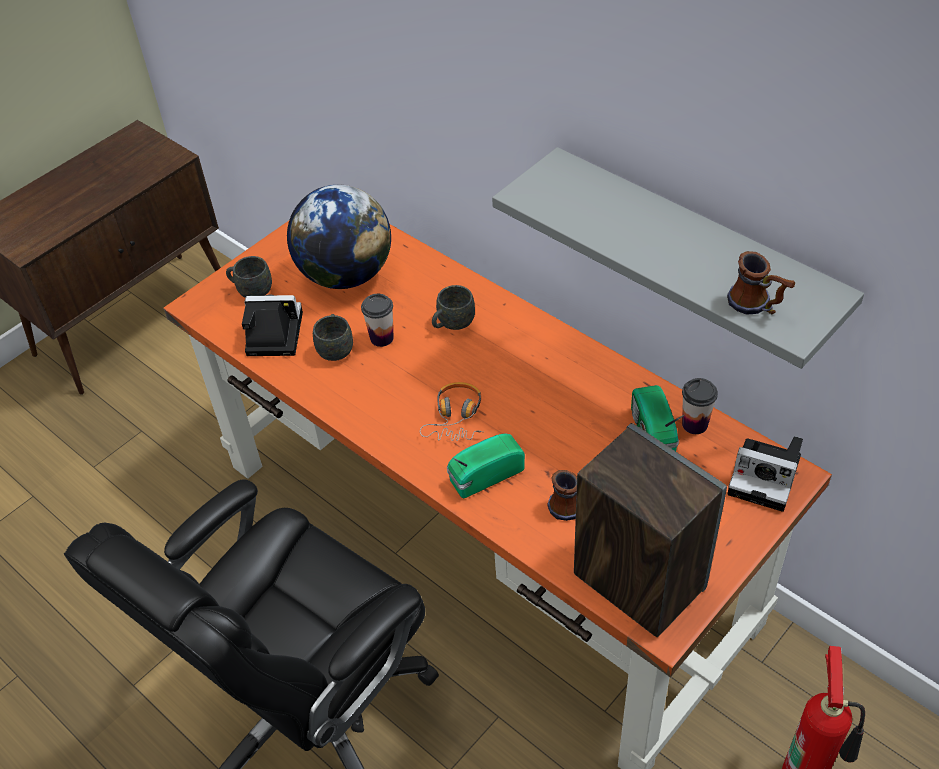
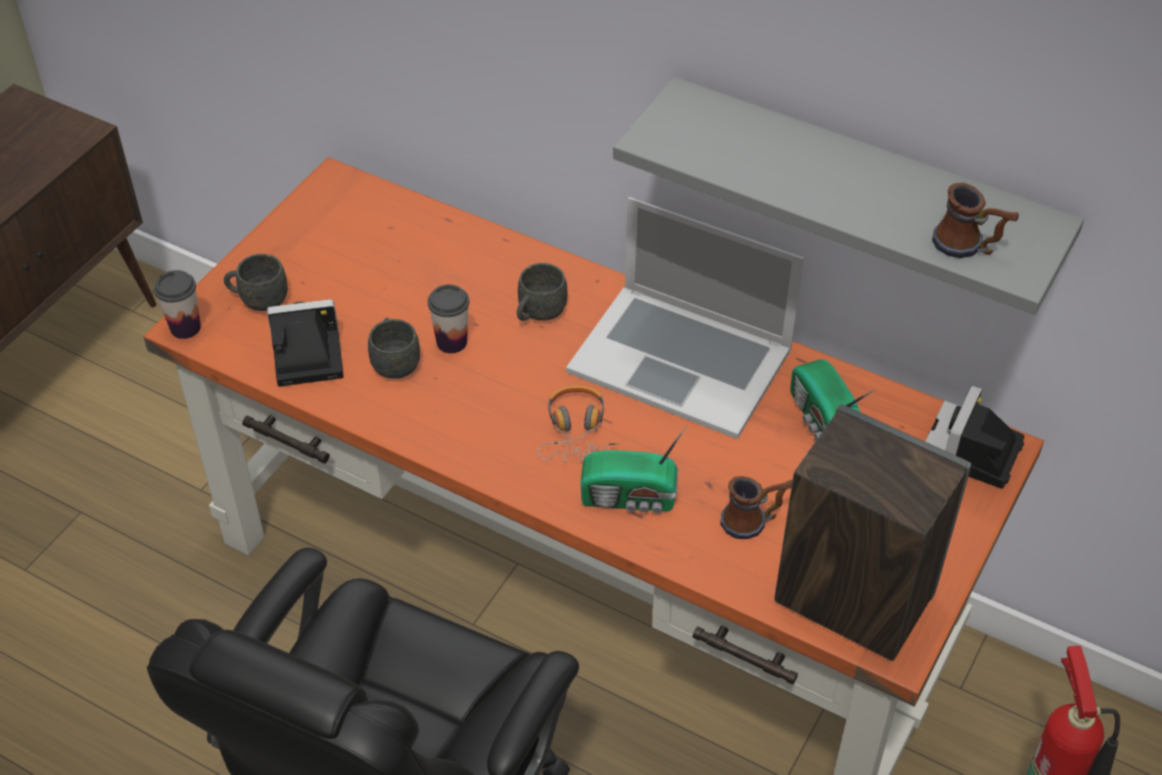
camera: 15 degrees left, 0 degrees up
(346, 275) = (380, 265): globe -> none
(483, 475) = (631, 498): radio -> radio turned 135 degrees counterclockwise
(552, 371) = (681, 359): none -> laptop
(694, 424) = (871, 402): cup -> cup (185, 327)
(767, 477) = (971, 453): camera -> camera turned 105 degrees clockwise

